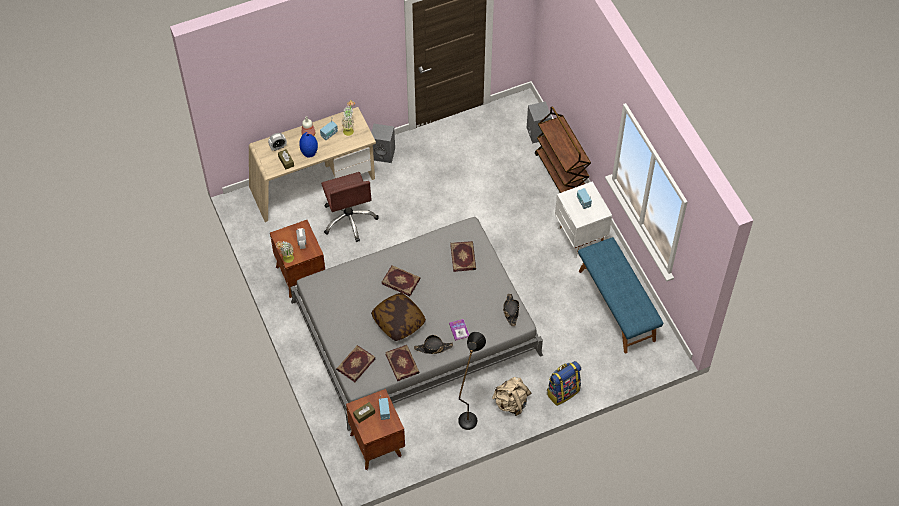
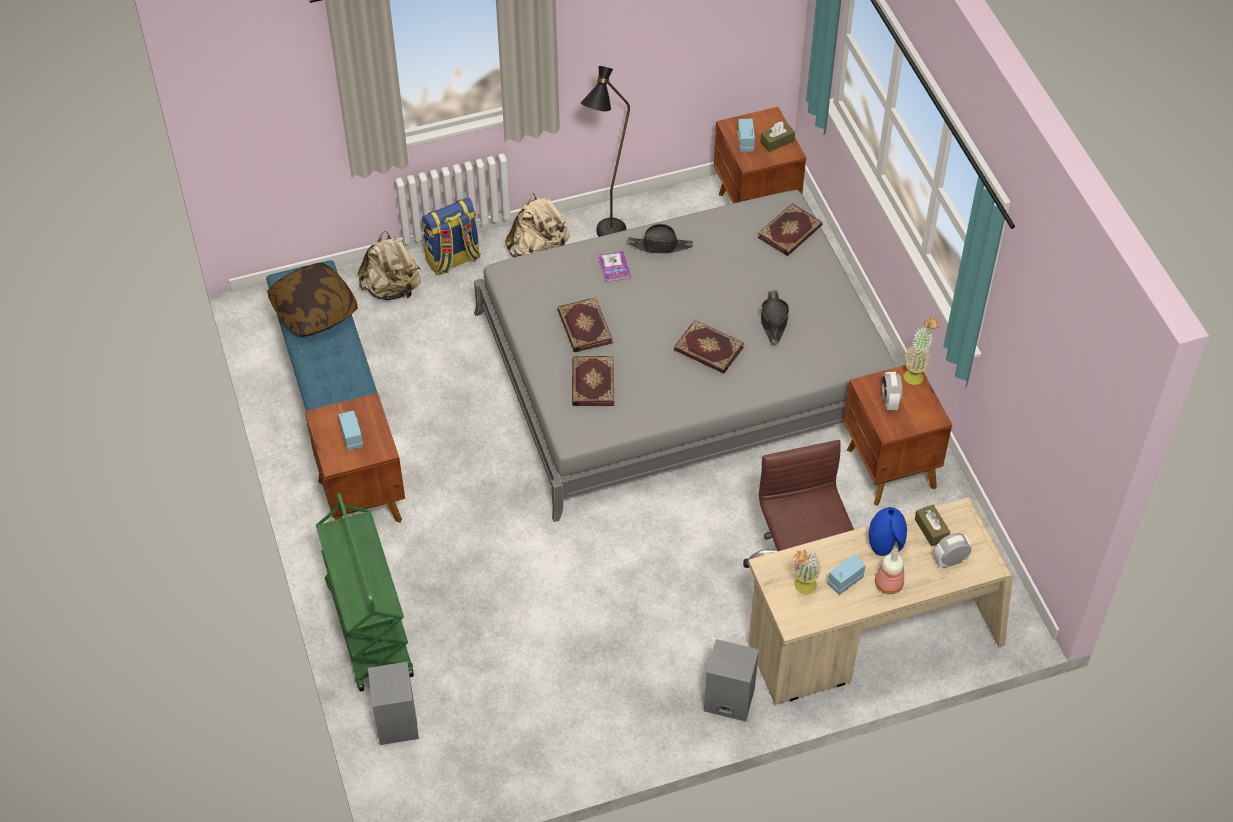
camera: 175 degrees left, 5 degrees down
(398, 321) = (716, 287): pillow -> pillow (314, 310)
(402, 363) = (712, 228): book -> book (583, 327)
(511, 311) = (521, 291): black hat -> black hat (773, 321)
(561, 174) = (368, 628): brown cart -> green cart
(581, 238) = (361, 499): white nightstand -> brown nightstand
(595, 368) = (392, 289): none -> beige backpack

